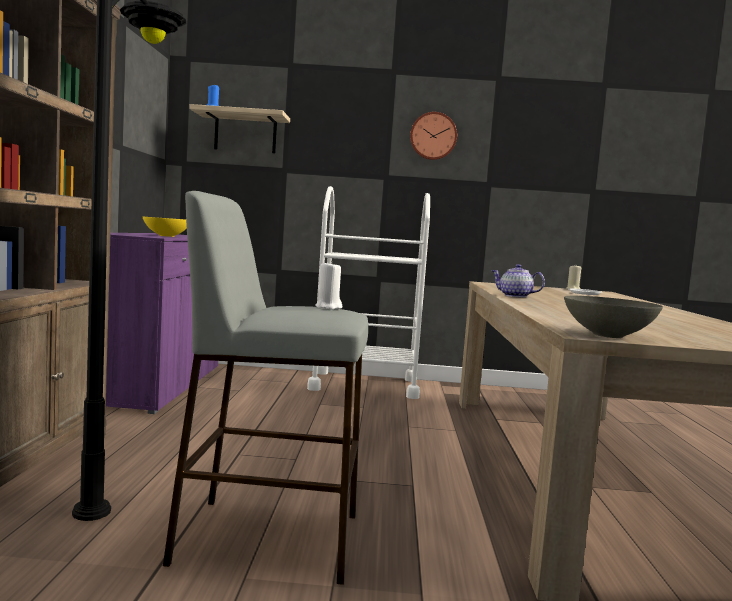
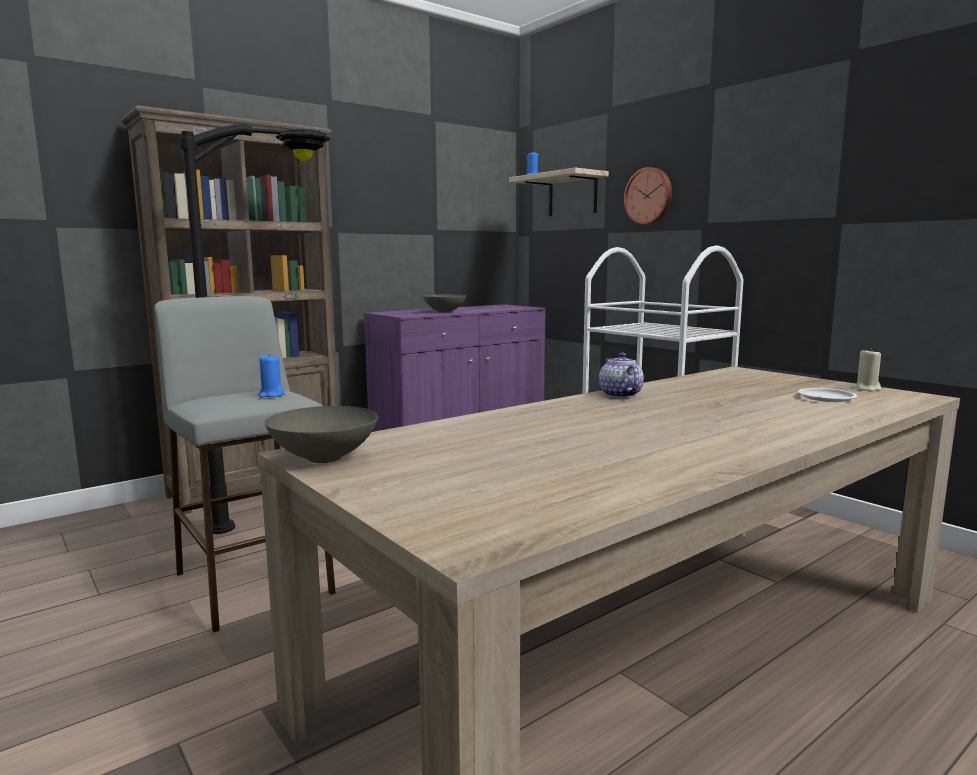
camera: 50 degrees right, 5 degrees up
(167, 236) = (445, 312): yellow bowl -> grey bowl
(328, 307) = (271, 395): white candle -> blue candle
(433, 136) = (758, 163): wall clock -> wall clock (649, 196)

